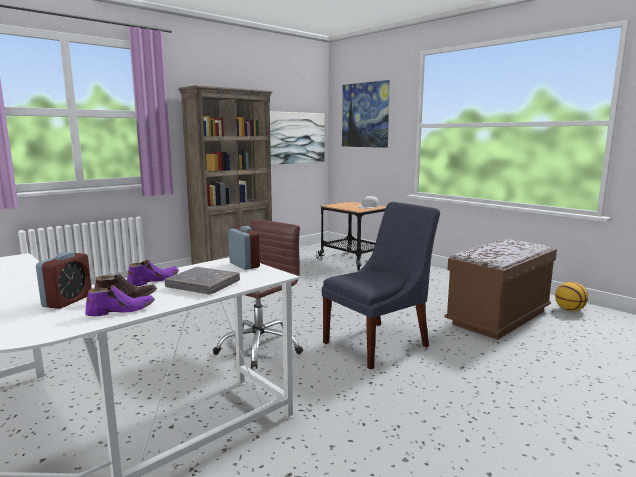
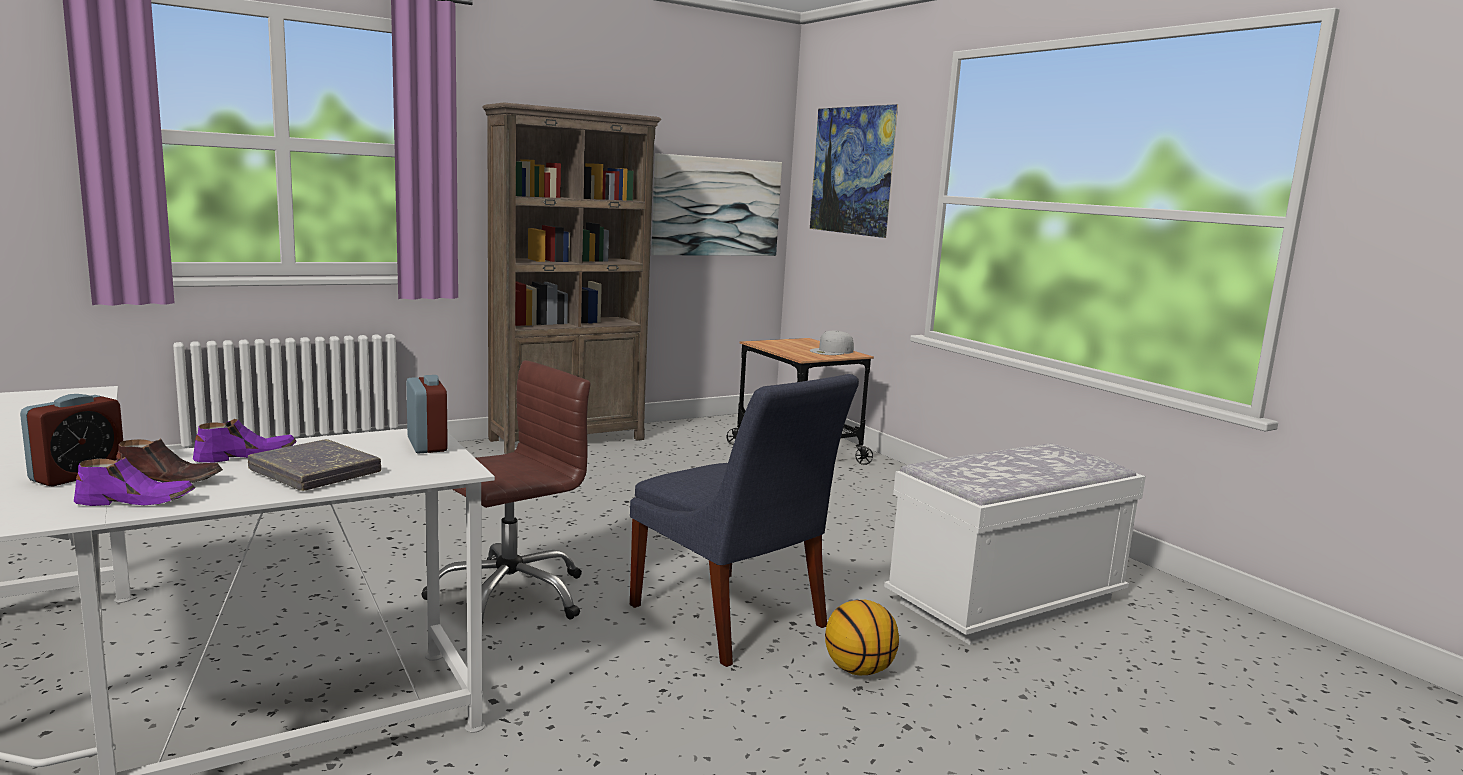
camera: 10 degrees right, 0 degrees up
(379, 343) = (732, 619): blue chair -> blue chair turned 75 degrees clockwise
(499, 318) = (1006, 602): brown bench -> white bench
(569, 309) = (1171, 605): basketball -> basketball (858, 670)

